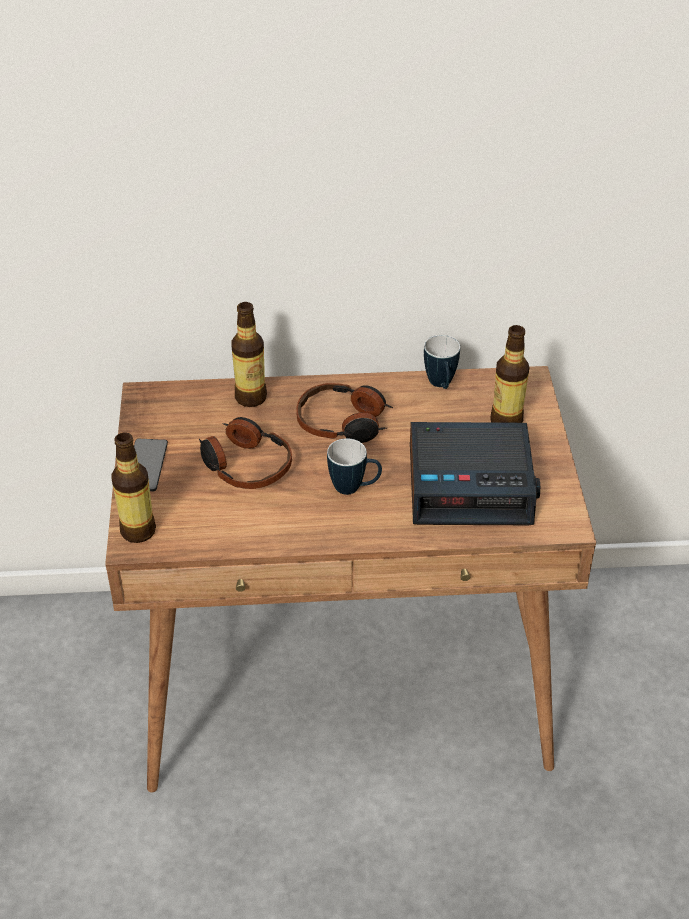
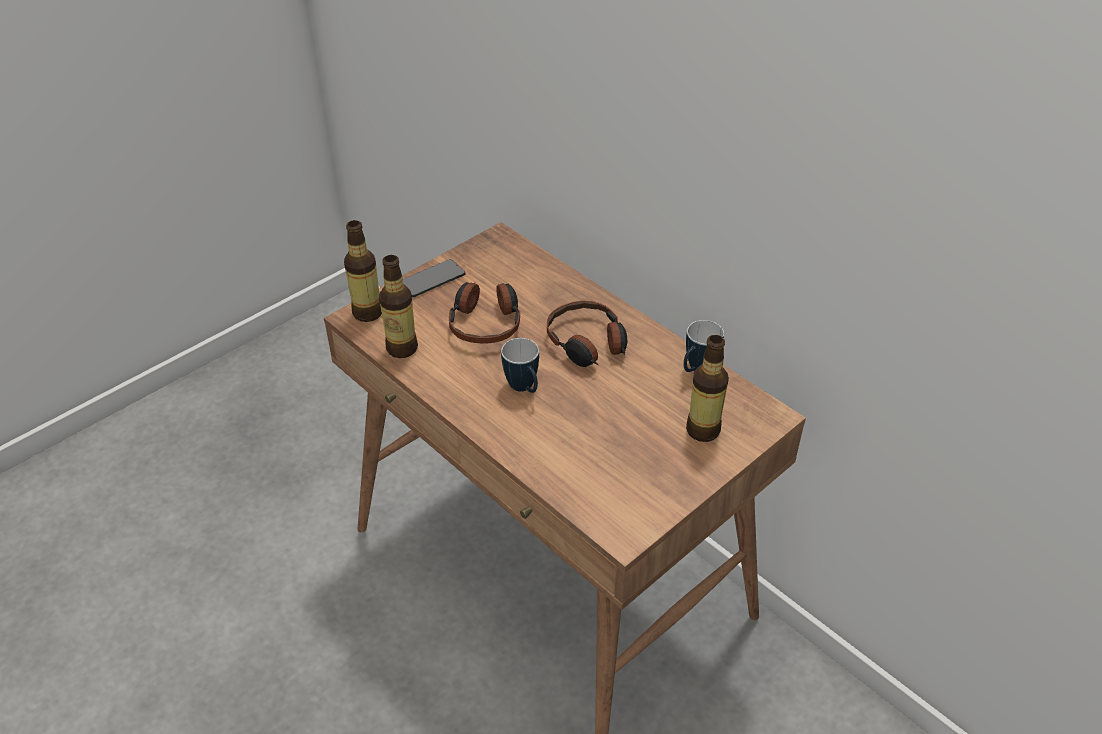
camera: 50 degrees right, 0 degrees up
(251, 397) = (557, 284): bottle -> bottle (402, 348)
(471, 484) = (603, 450): alarm clock -> none

